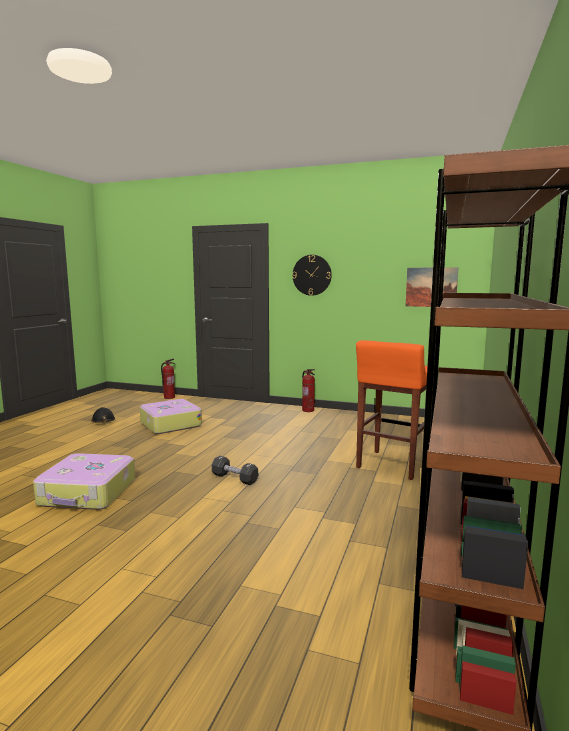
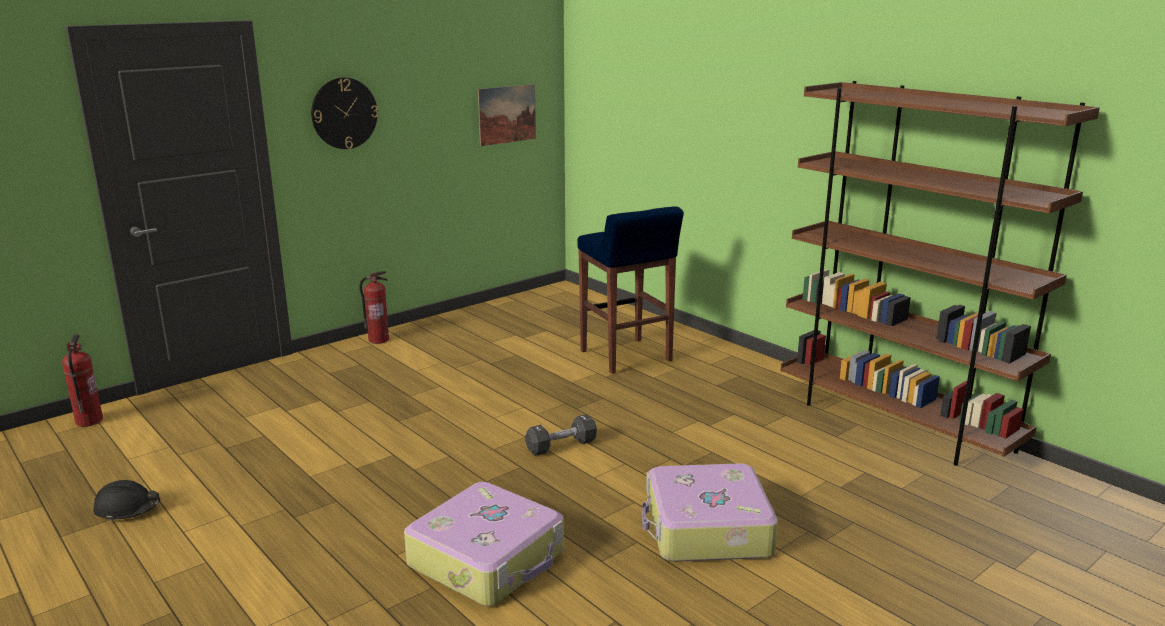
camera: 60 degrees left, 10 degrees up
(170, 424) = (265, 449): suitcase -> suitcase (706, 529)
(391, 465) = (626, 356): orange stool -> blue stool

